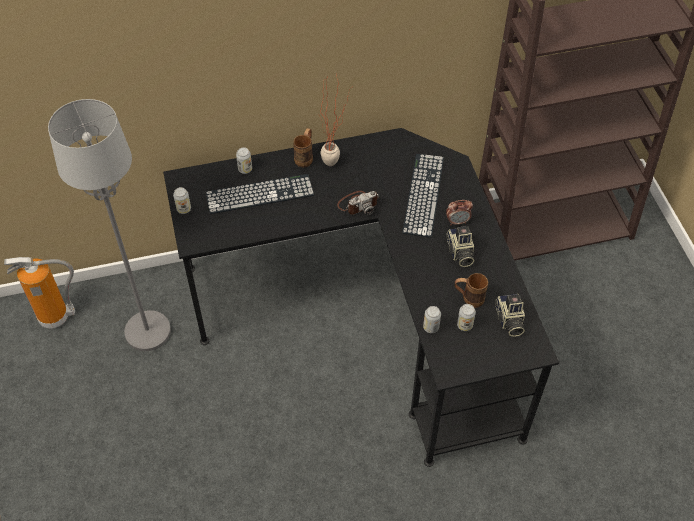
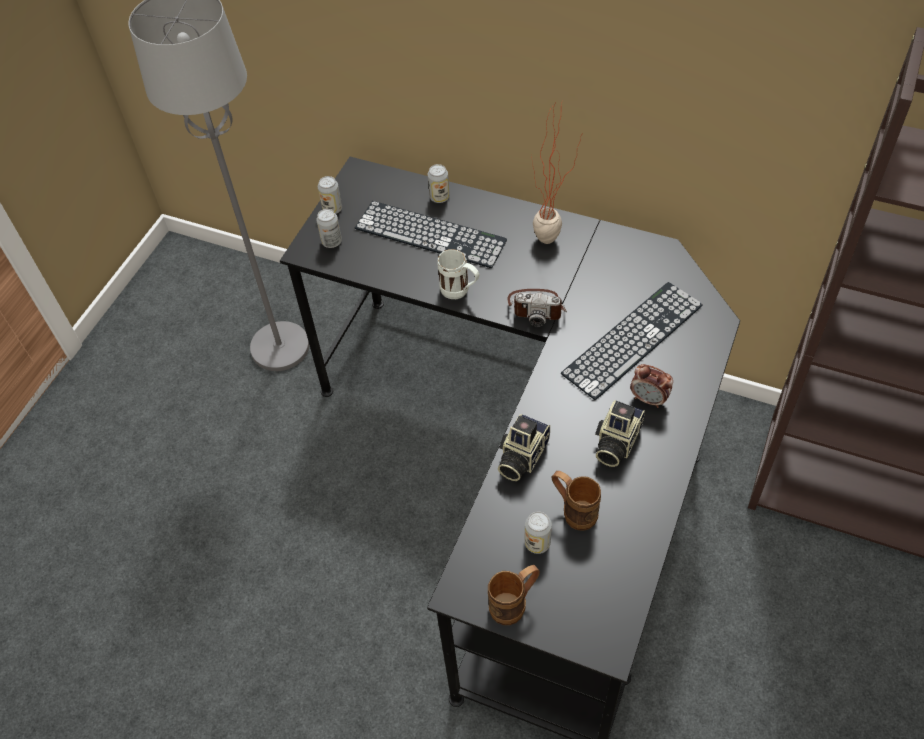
camera: 40 degrees right, 0 degrees up
(56, 317) = (209, 282): fire extinguisher -> none
(305, 157) = (522, 217): brown mug -> brown mug (514, 604)
(308, 218) = (460, 292): none -> white mug
(431, 327) = (490, 518): can -> can (332, 242)
(508, 320) = (604, 575): camera -> camera (521, 456)

